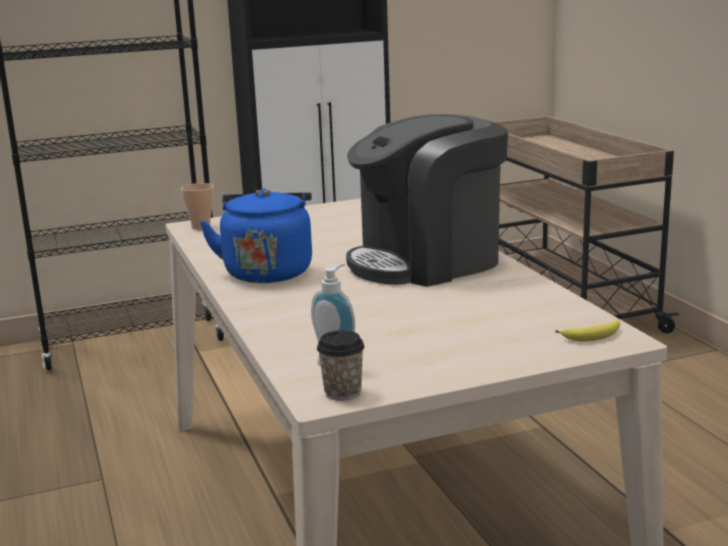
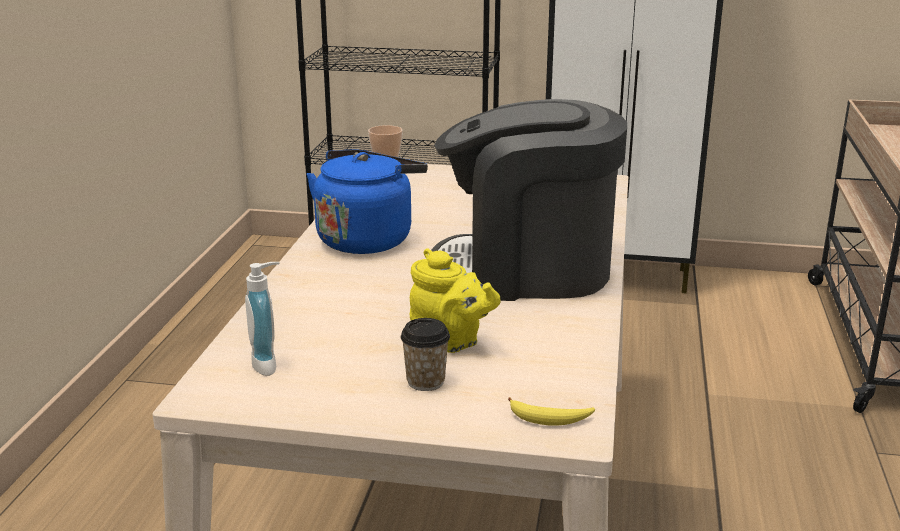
camera: 30 degrees right, 5 degrees up
(342, 392) = (227, 397): cup -> cup (425, 381)
(450, 315) = (450, 342): none -> yellow teapot

